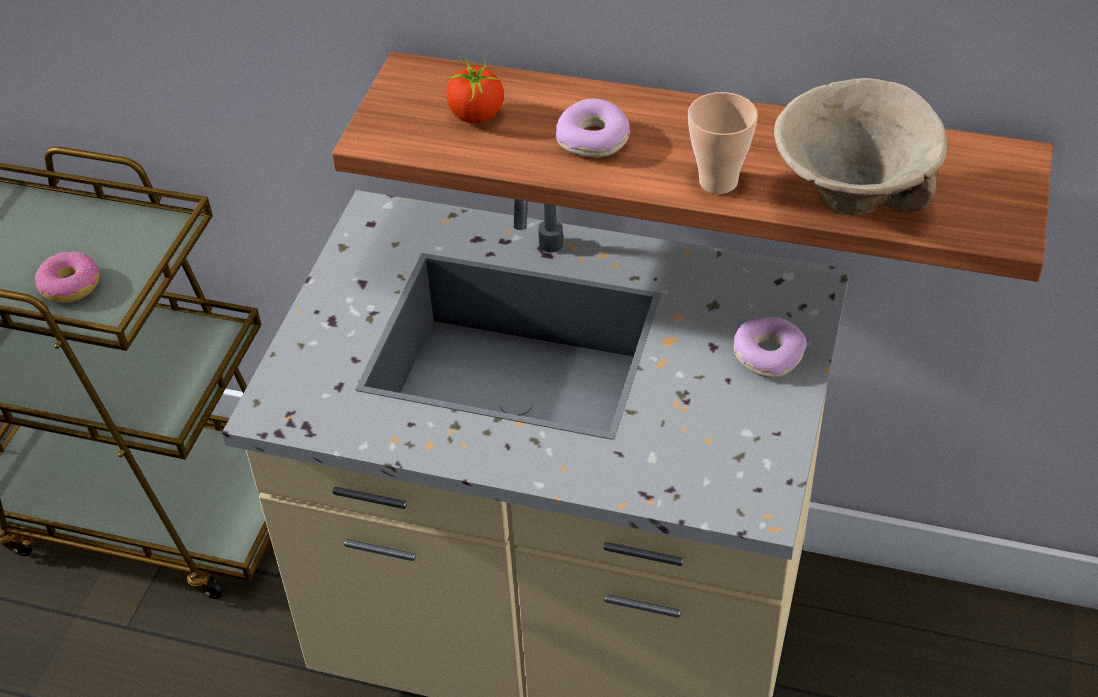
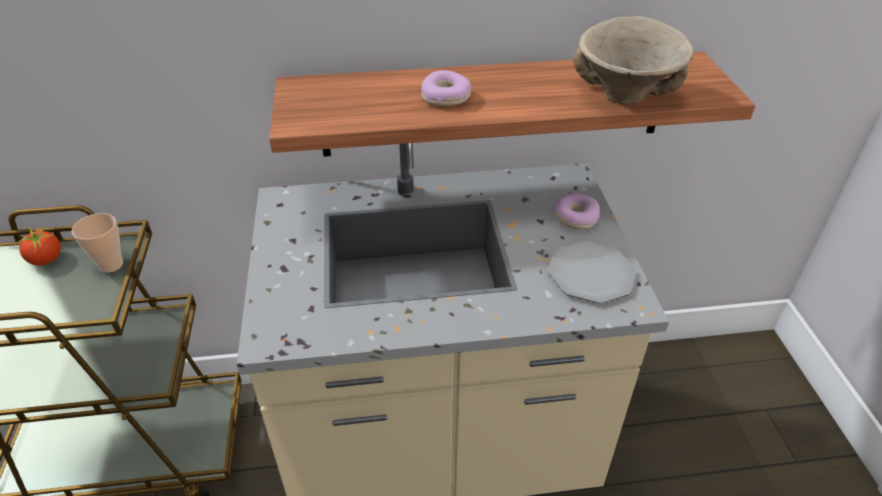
camera: 25 degrees left, 5 degrees down
(71, 285) = (58, 302): donut -> none
(476, 115) = (359, 99): tomato -> tomato (46, 259)
(718, 181) = (540, 103): cup -> cup (111, 265)
(729, 448) = (590, 274): none -> plate

